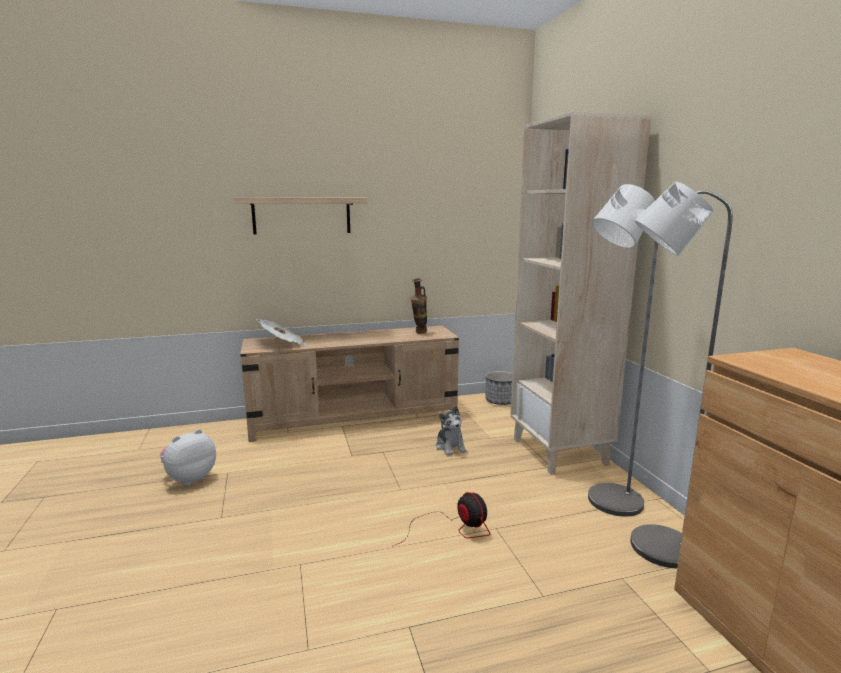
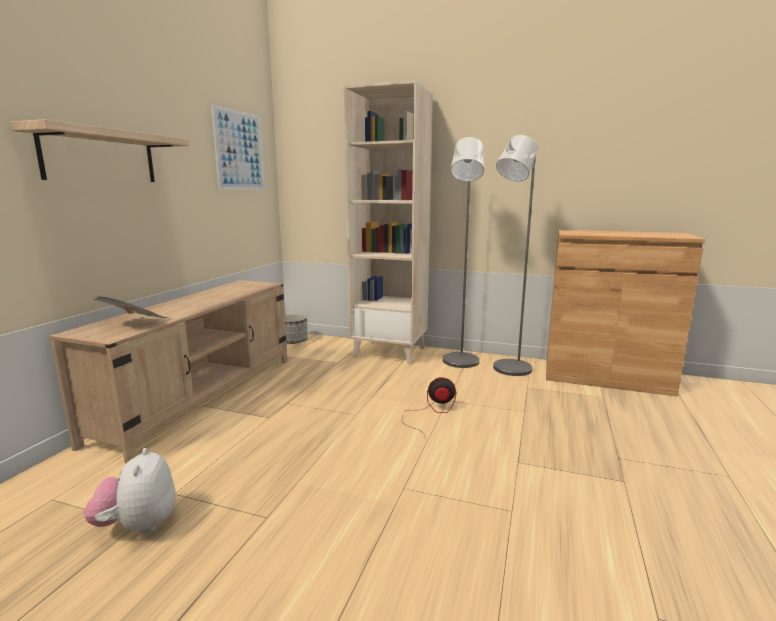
camera: 55 degrees left, 0 degrees up
(419, 333) = (242, 287): vase -> none
(450, 447) = (326, 378): plush toy -> none
(463, 198) = (239, 151): none -> picture

